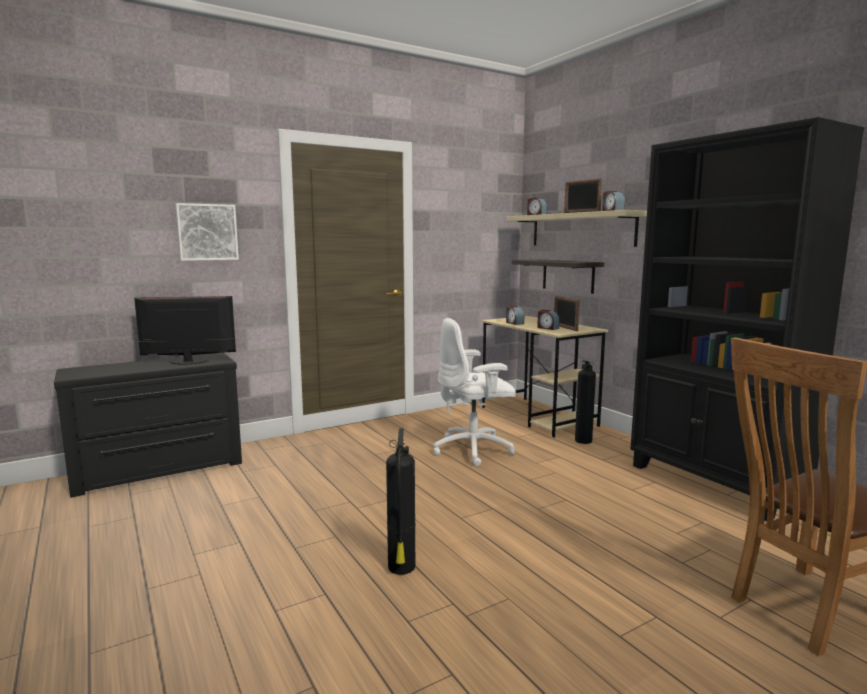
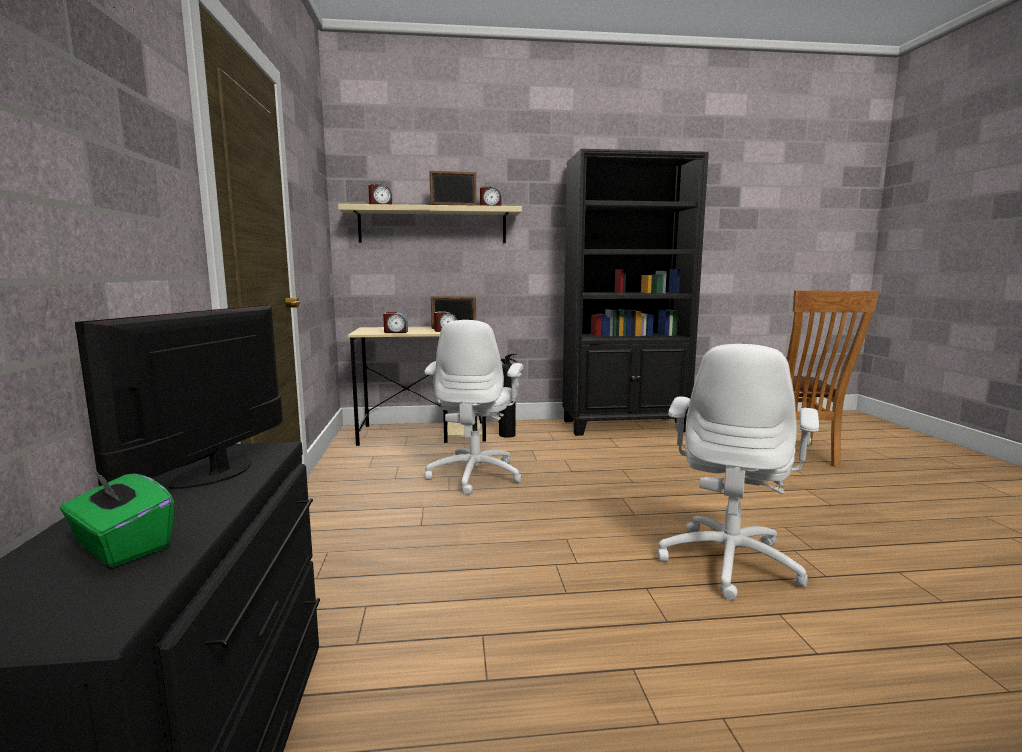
camera: 65 degrees left, 0 degrees up
(118, 368) = (121, 547): none -> green tissue box
(207, 232) = (122, 154): picture -> none
(401, 568) = (730, 562): fire extinguisher -> white office chair
(568, 275) = (418, 275): shelf -> none

